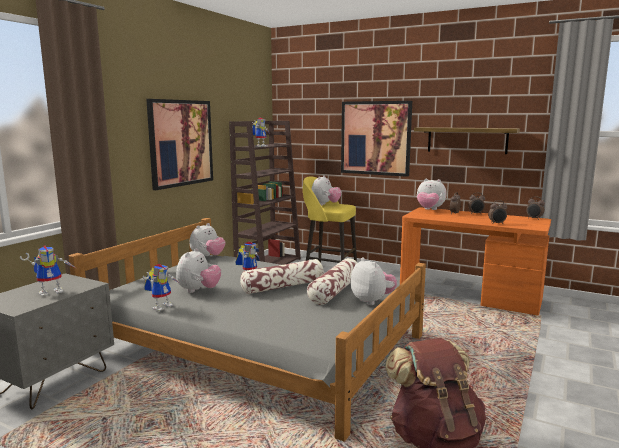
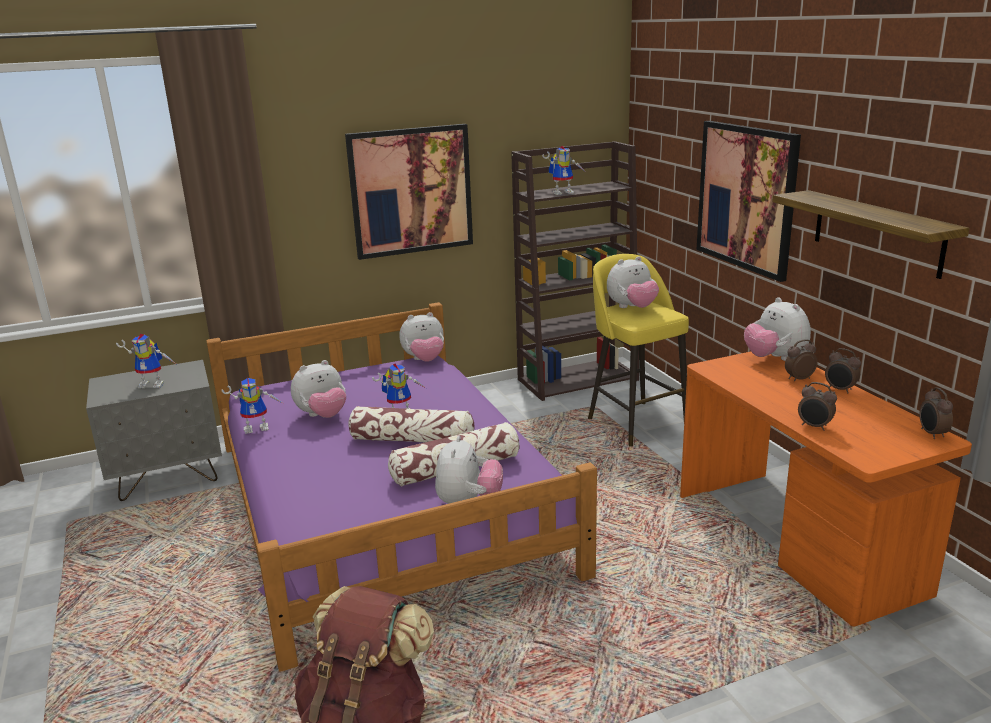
camera: 40 degrees right, 10 degrees up
(258, 343) = (385, 504): grey bed -> purple bed

